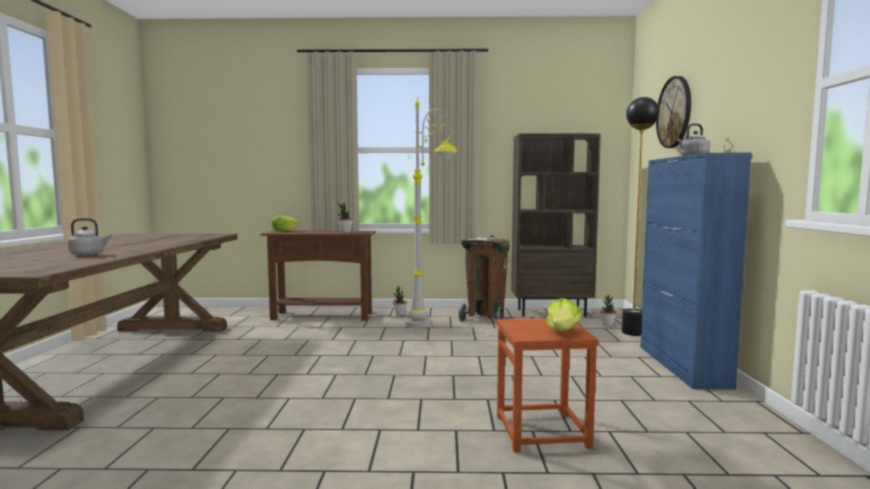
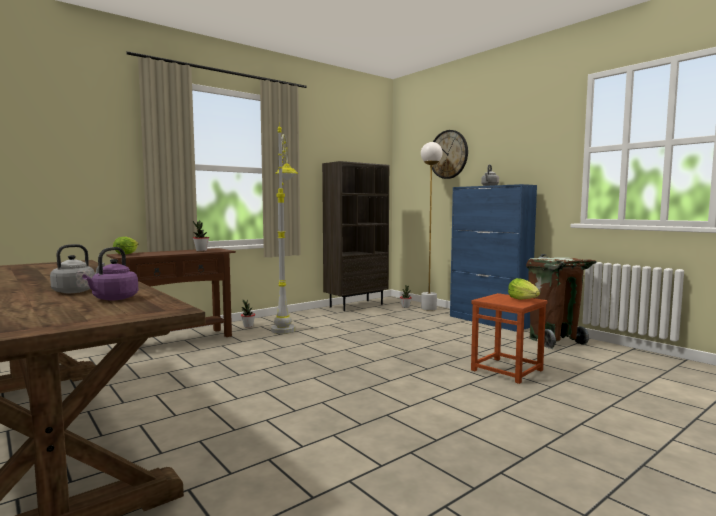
camera: 40 degrees left, 0 degrees up
(66, 262) = (113, 299): none -> purple kettle
(484, 318) = (322, 317): brown trash can -> brown trash can (553, 341)
(633, 333) = (429, 309): black floor lamp -> white floor lamp

